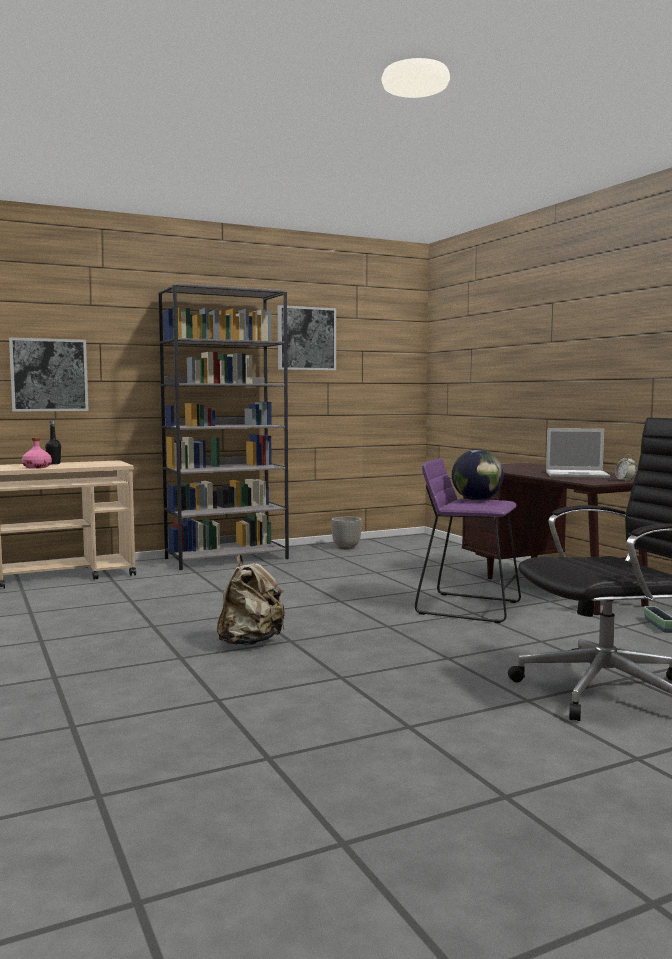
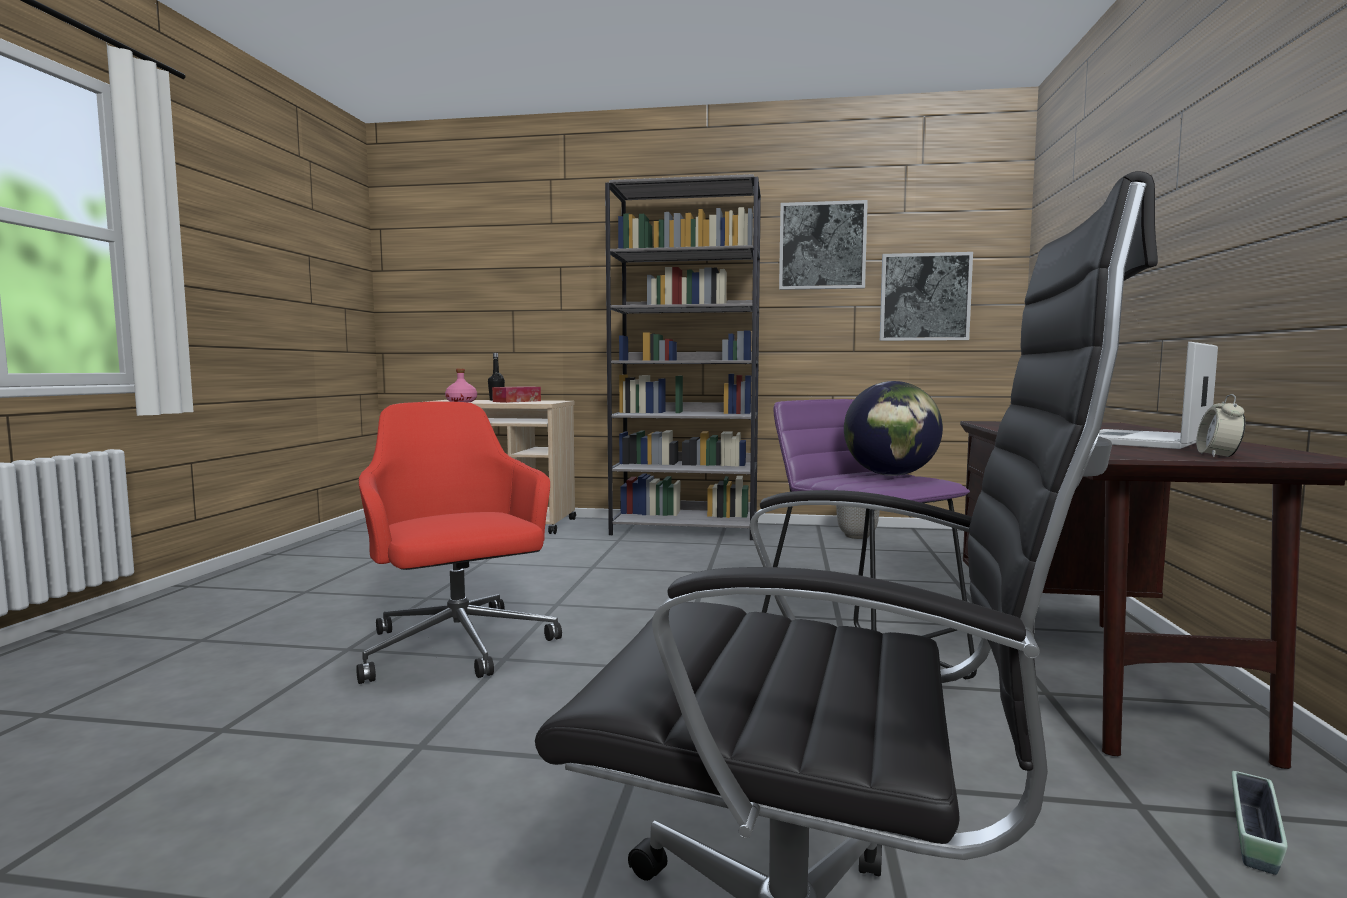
camera: 35 degrees right, 0 degrees up
(49, 375) = (506, 304): picture -> picture (924, 297)
(82, 464) = (517, 401): none -> tissue box
(250, 642) = (458, 648): beige backpack -> red office chair
(578, 474) = (1141, 441): laptop -> laptop turned 90 degrees clockwise

